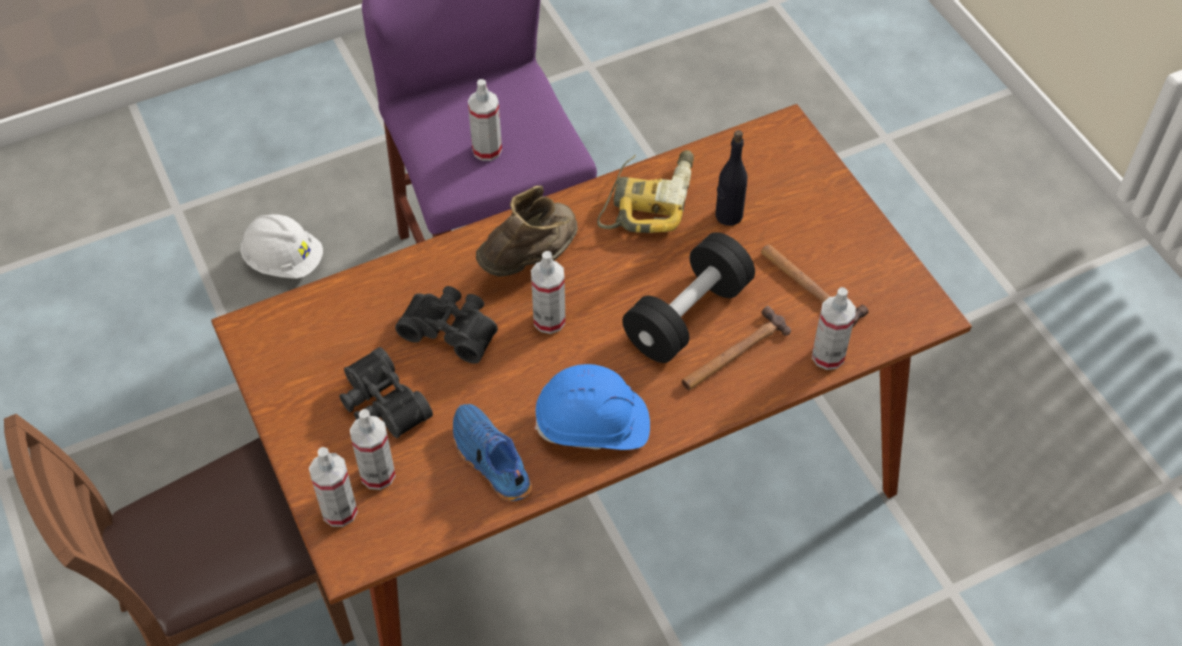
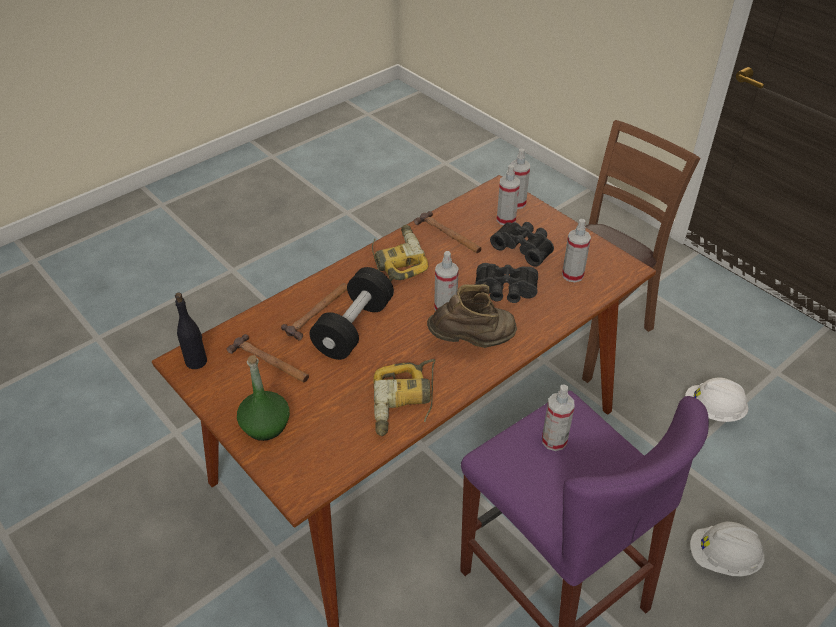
camera: 165 degrees right, 10 degrees down
(146, 436) = (713, 411): none -> white hard hat
(489, 460) = (449, 235): blue shoe -> hammer
(532, 260) = (473, 342): brown boot -> brown boot turned 135 degrees counterclockwise
(593, 425) = (396, 260): blue hard hat -> power drill
(728, 215) = (338, 402): black bottle -> black bottle (196, 361)
(820, 206) = (265, 425): none -> green bottle
(828, 356) = (254, 322): spray bottle -> spray bottle (572, 275)

